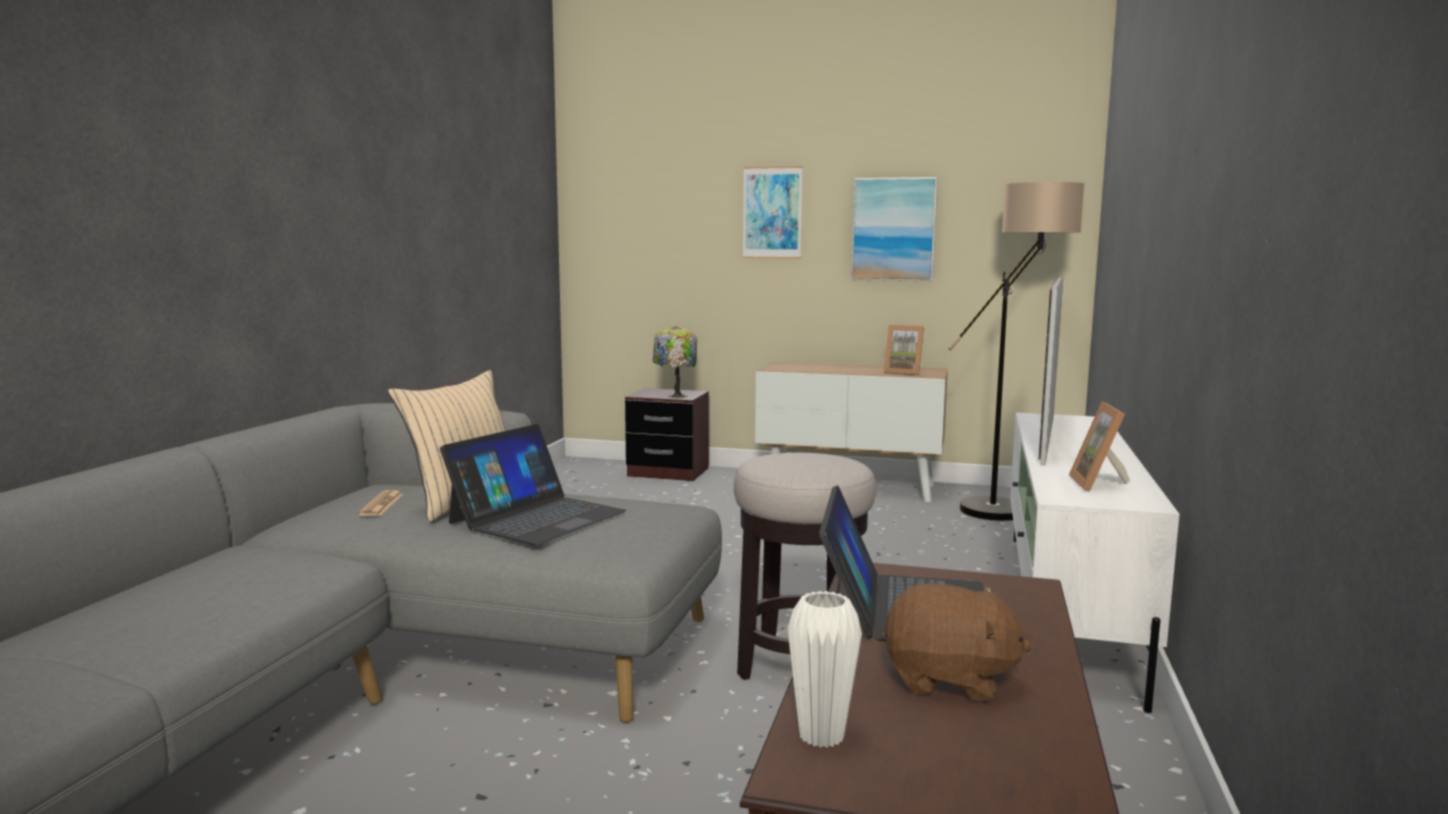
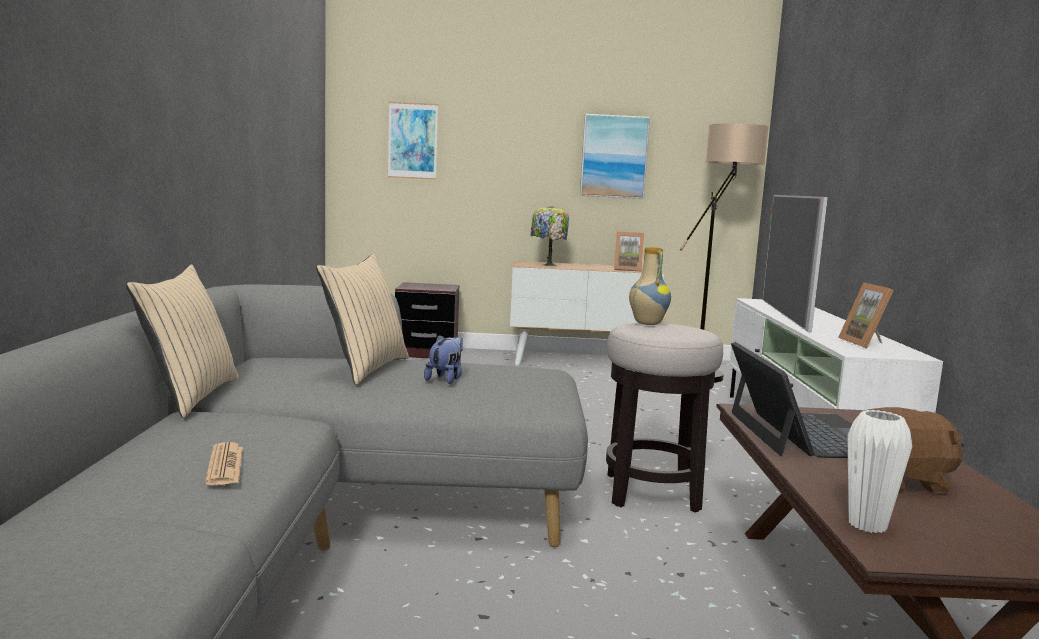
camera: 15 degrees left, 0 degrees up
(261, 529) = (190, 397): none -> beige pillow
(381, 505) = (289, 373): newspaper -> newspaper (225, 465)
(537, 517) = (446, 379): laptop -> plush toy
(675, 396) = (438, 288): table lamp -> table lamp (547, 265)
(772, 212) = (516, 138): picture -> picture (412, 141)
(789, 454) = (646, 323): none -> vase

